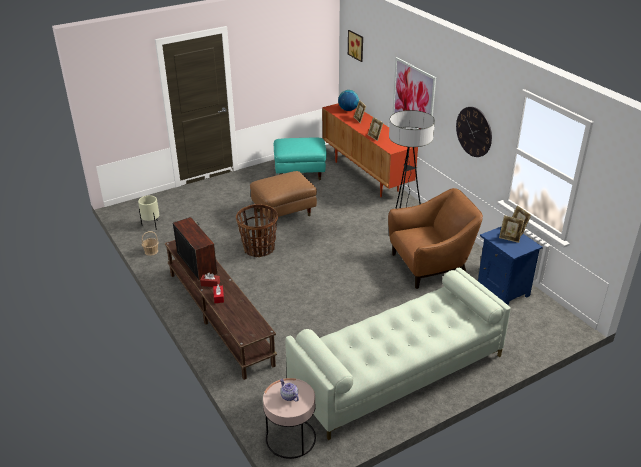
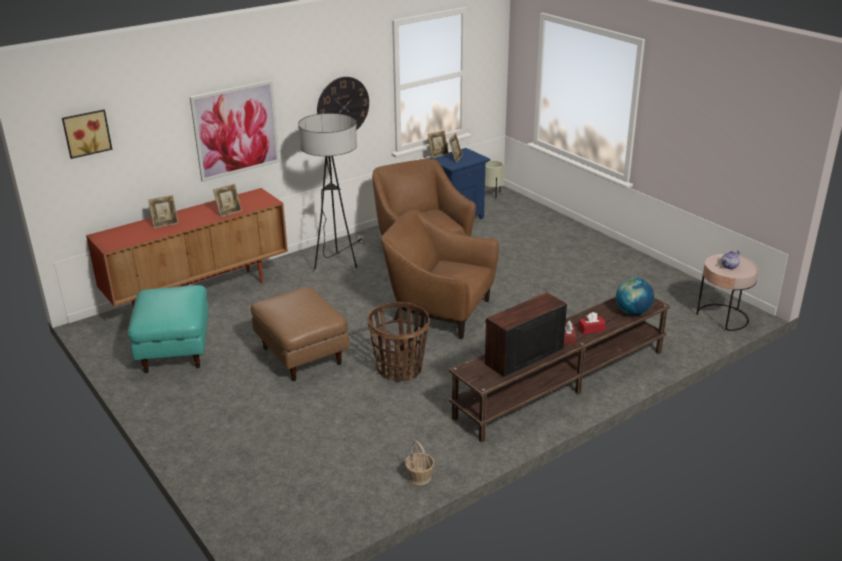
camera: 95 degrees left, 5 degrees down
(151, 225) = (336, 493): beige planter -> beige planter (492, 195)
(329, 269) = (440, 312): none -> brown armchair
(348, 110) = (124, 233): globe -> globe (632, 312)
(397, 372) = (602, 268): white sofa -> none

